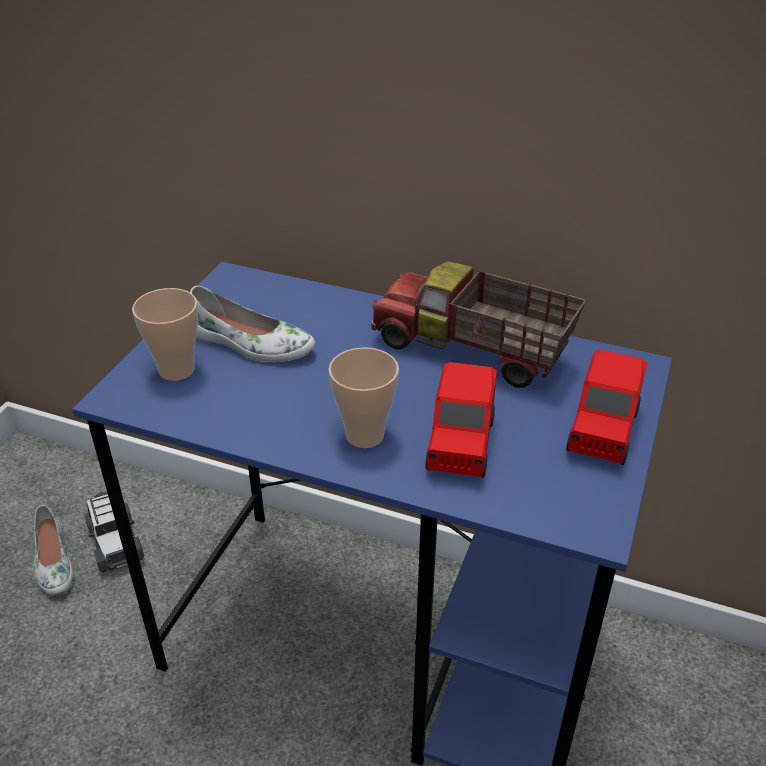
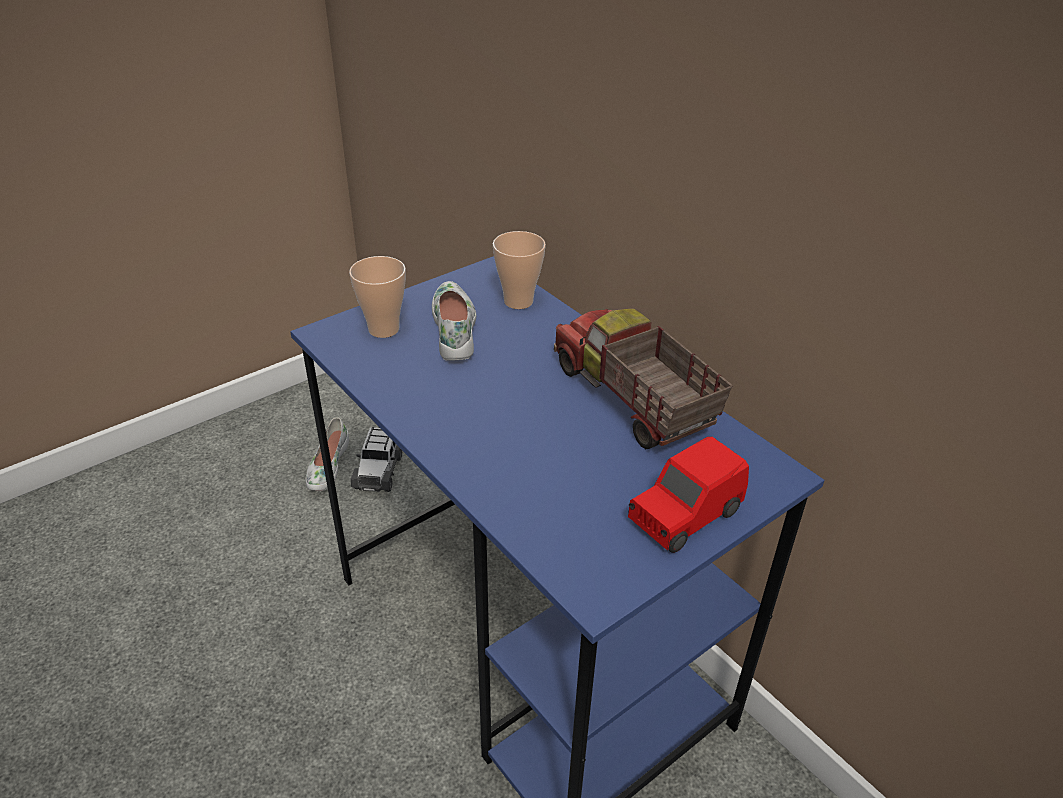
camera: 30 degrees right, 0 degrees up
(250, 344) = (455, 328): white shoe -> white shoe turned 150 degrees counterclockwise
(364, 435) = (475, 434): cup -> cup (518, 301)
(460, 445) = (545, 474): red toy car -> none

